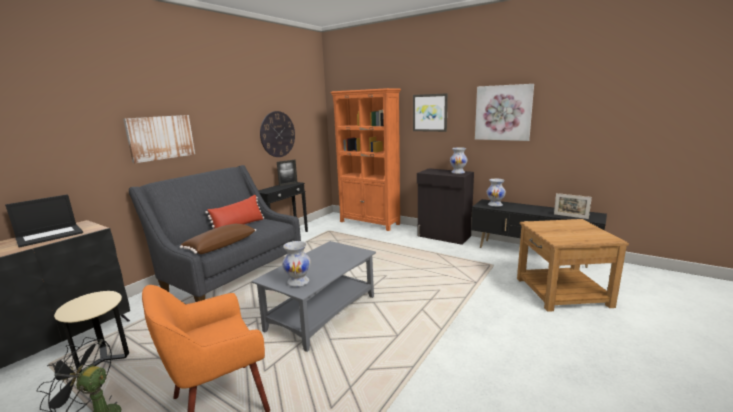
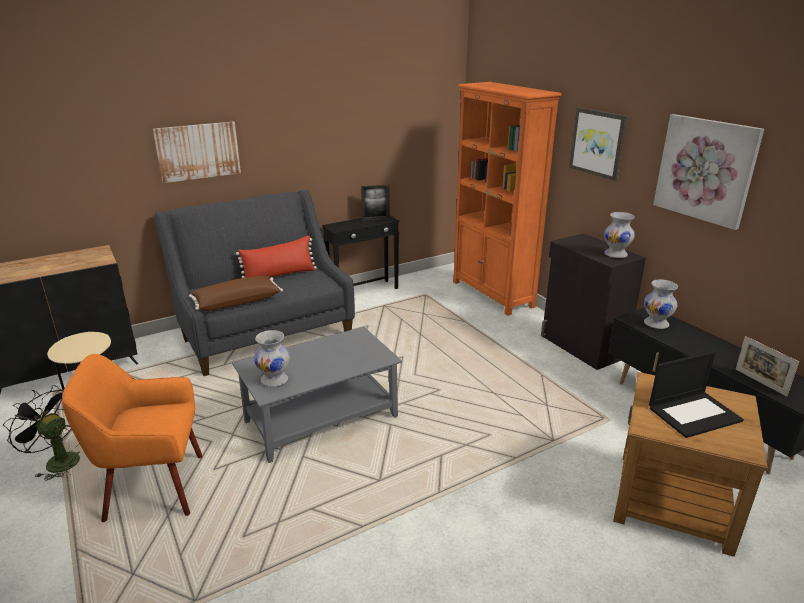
camera: 25 degrees right, 10 degrees up
(50, 235) = (64, 262): laptop -> laptop (694, 413)
(277, 134) = (370, 145): wall clock -> none

